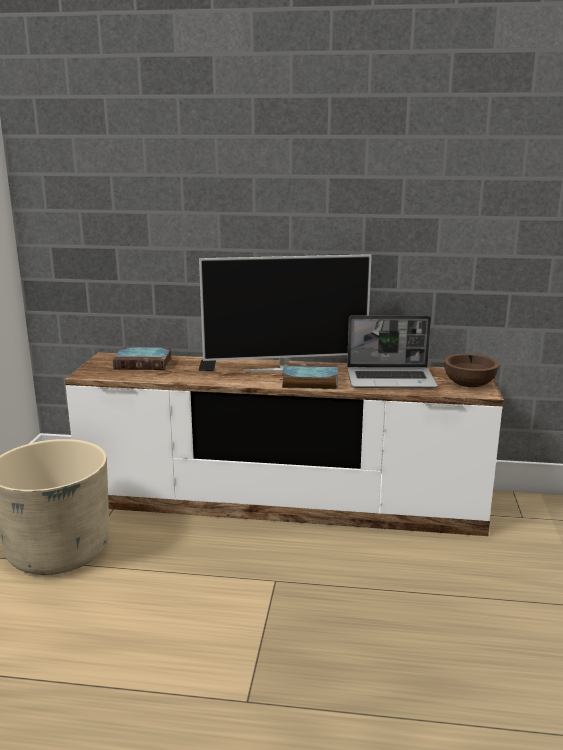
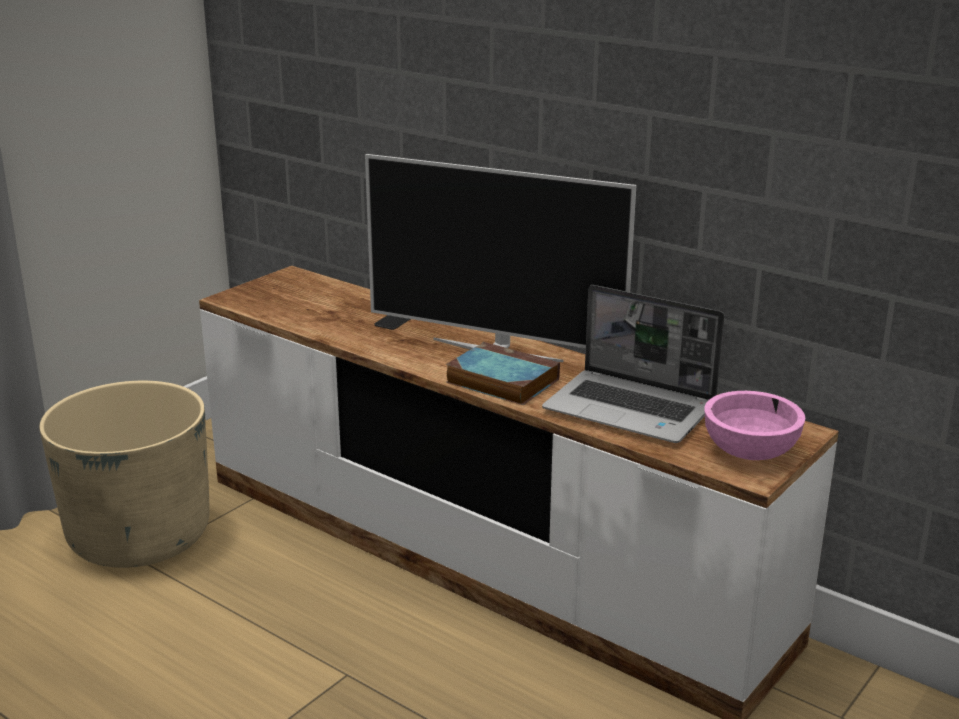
camera: 30 degrees right, 5 degrees up
(145, 363) = (323, 297): book -> none
(469, 384) = (750, 452): brown bowl -> pink bowl

